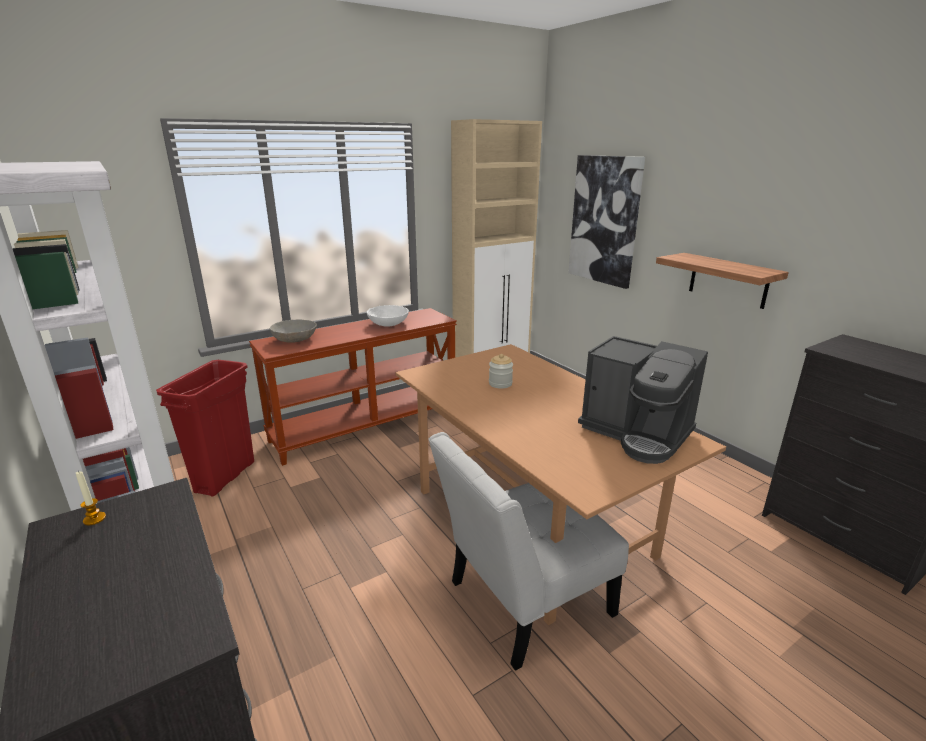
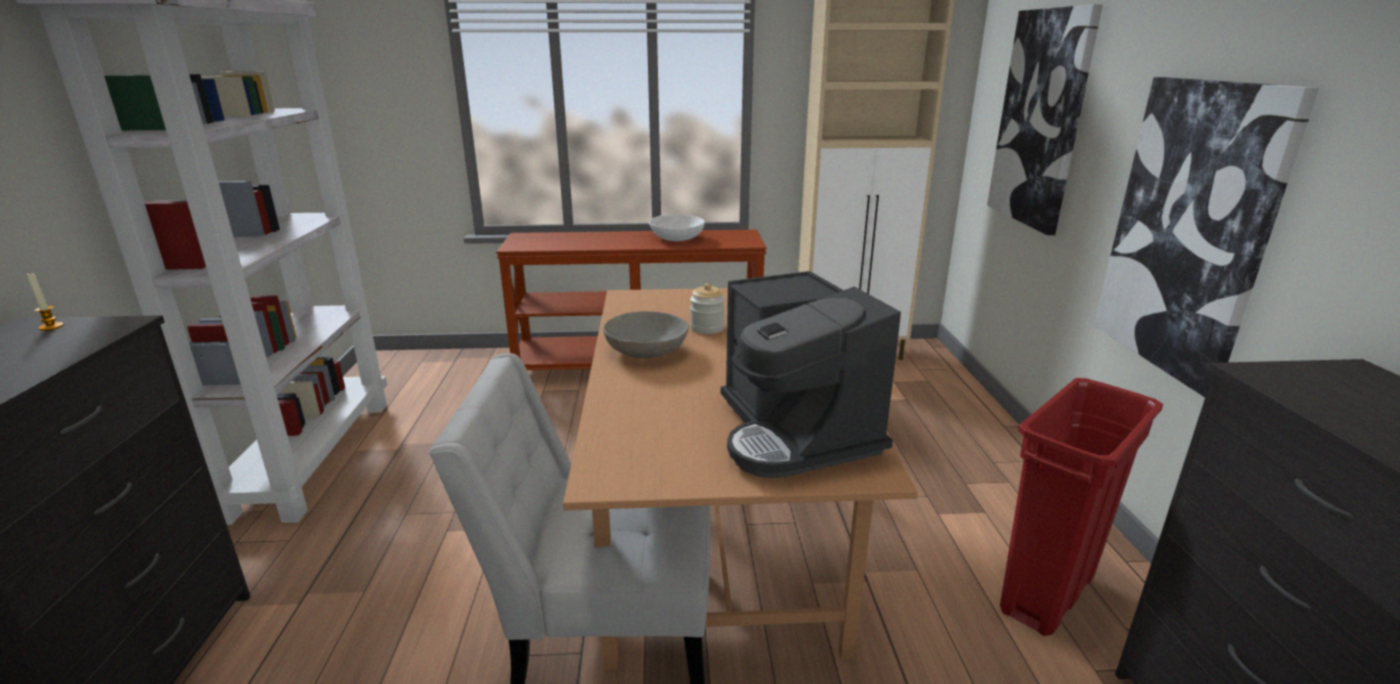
camera: 30 degrees right, 0 degrees up
(225, 476) = (454, 382): red trash can -> red trash can (1047, 593)
(295, 339) = (554, 238): grey bowl -> grey bowl (647, 351)
(728, 280) = (1190, 230): shelf -> picture

